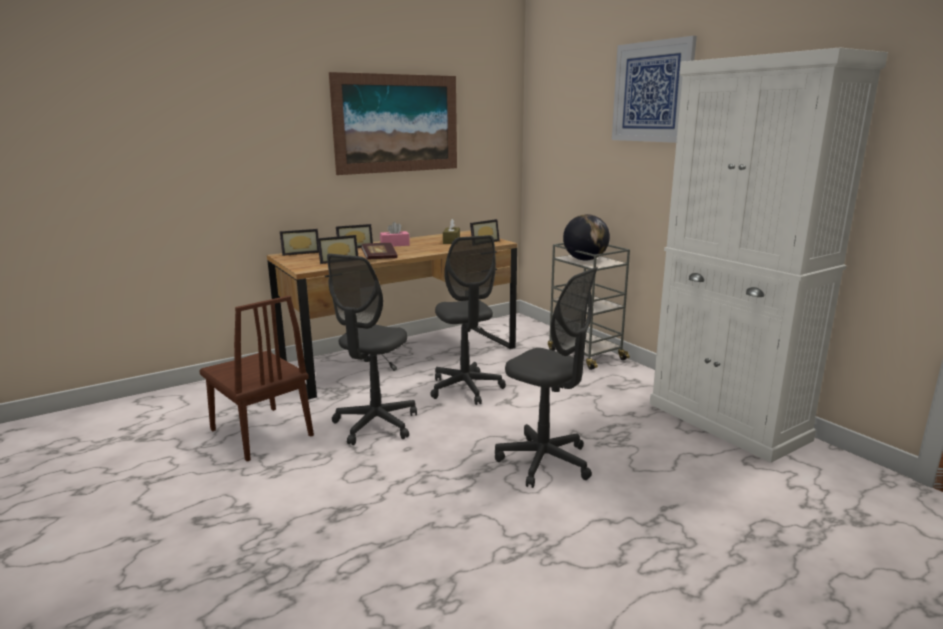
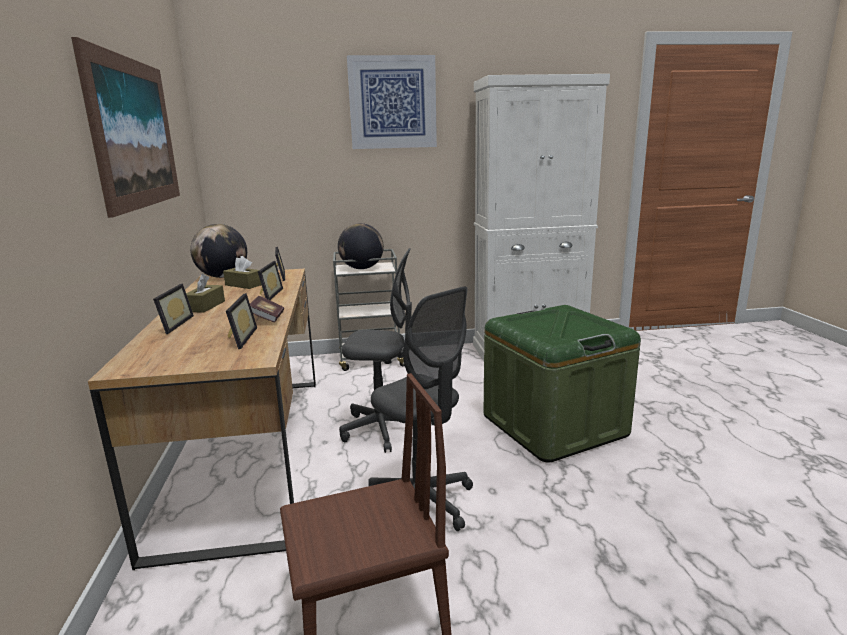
camera: 65 degrees left, 0 degrees up
(300, 253) = (134, 356): picture frame -> picture frame (267, 295)
(395, 245) = (205, 306): pink tissue box -> brown tissue box
(467, 234) = (222, 276): none -> globe
(544, 462) = (554, 425): grey office chair -> green storage box

